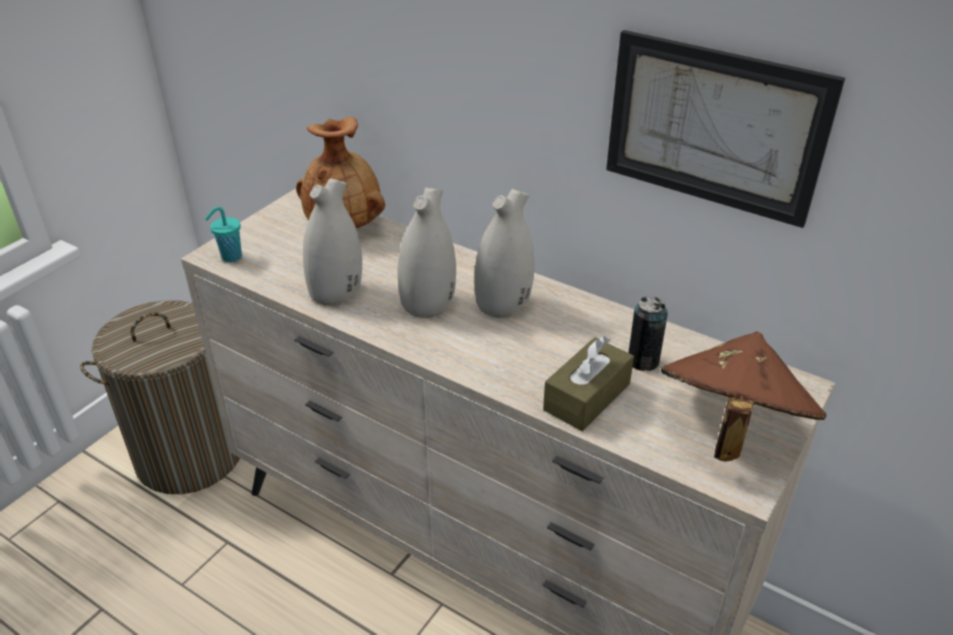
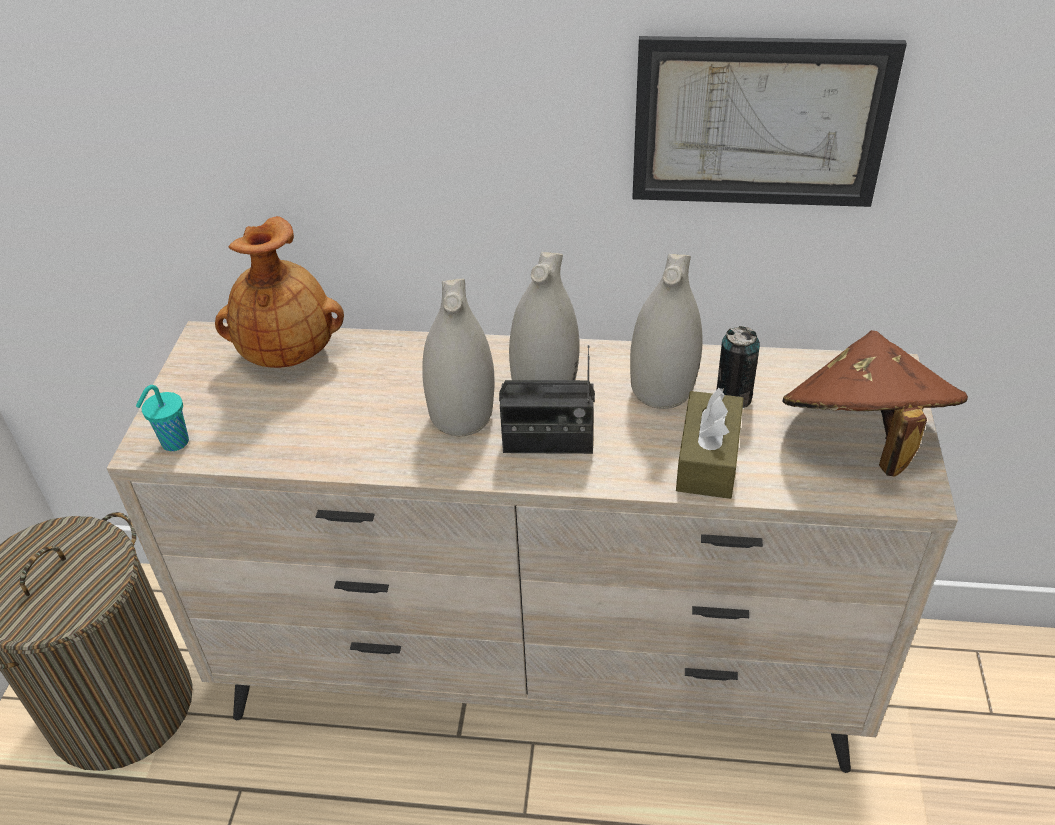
camera: 25 degrees left, 5 degrees up
(336, 291) = (344, 439): white vase -> white vase (663, 388)
(474, 342) = (548, 442): none -> radio

